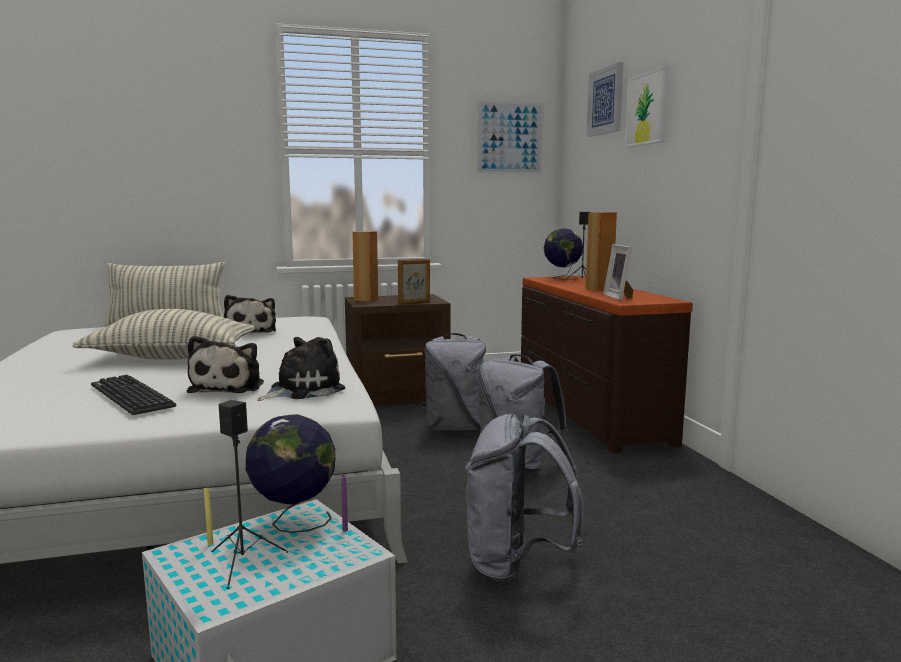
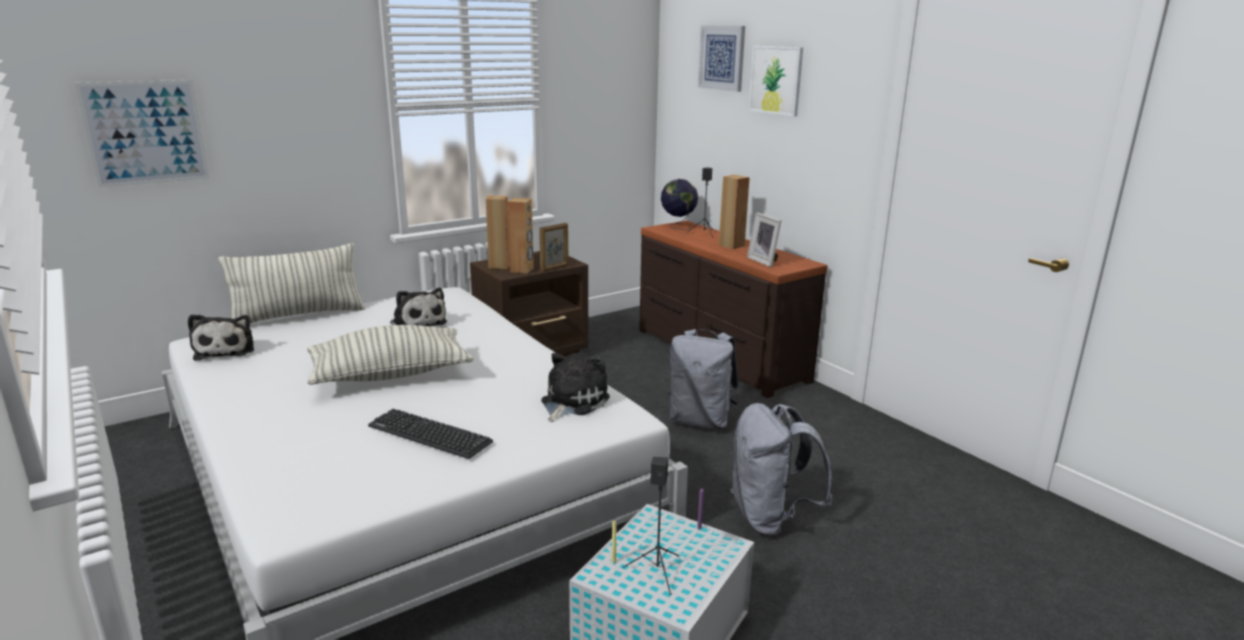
camera: 20 degrees left, 10 degrees up
(229, 387) = (501, 407): plush toy -> plush toy (226, 350)
(294, 522) = (654, 528): globe -> none
(382, 302) = (522, 270): none -> brown speaker
(455, 427) = (618, 388): grey backpack -> none
(509, 138) = (612, 80): picture -> picture (145, 133)

